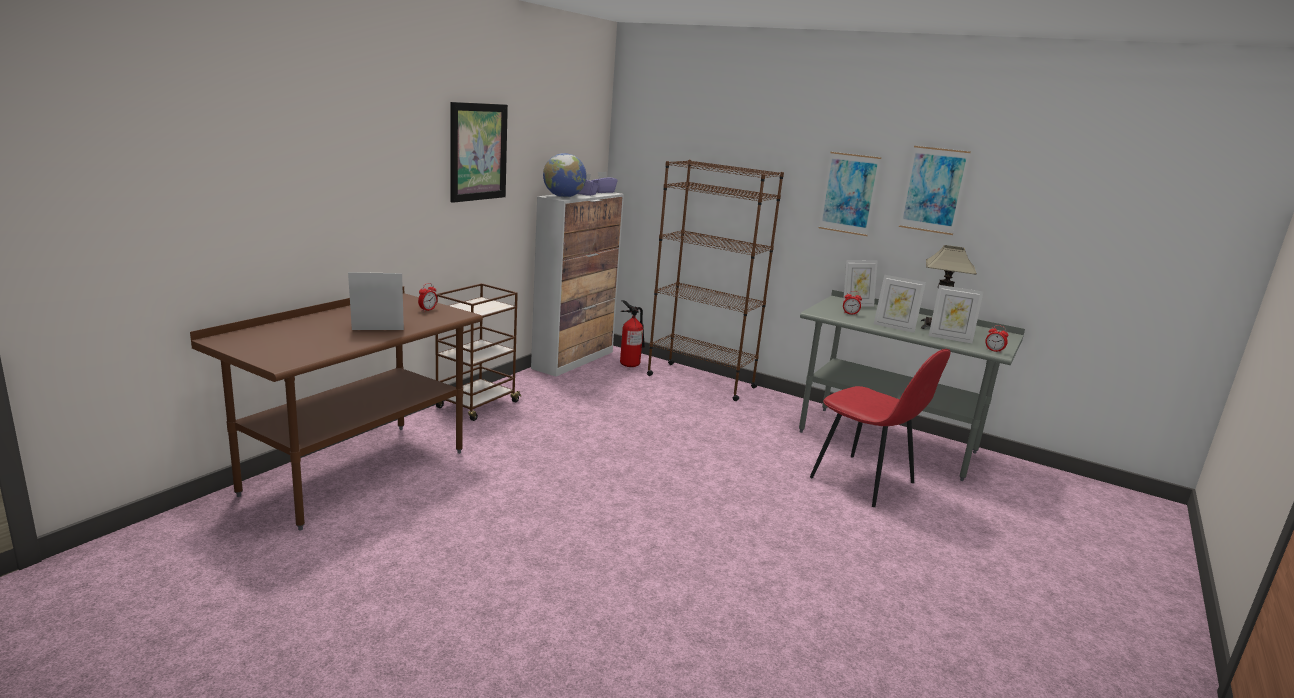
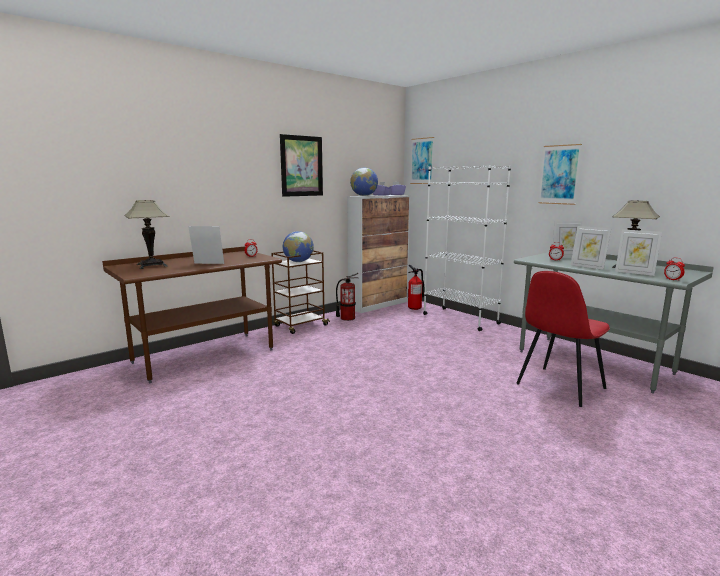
camera: 20 degrees right, 5 degrees down
(283, 337) = (152, 265): none -> table lamp
(479, 308) = (298, 262): none -> globe
(541, 387) = (347, 318): none -> fire extinguisher
(700, 381) = (460, 319): brown bookcase -> white bookcase
(864, 481) = (559, 387): red chair -> red chair turned 75 degrees clockwise
(933, 190) = (625, 162): picture -> picture (422, 161)

